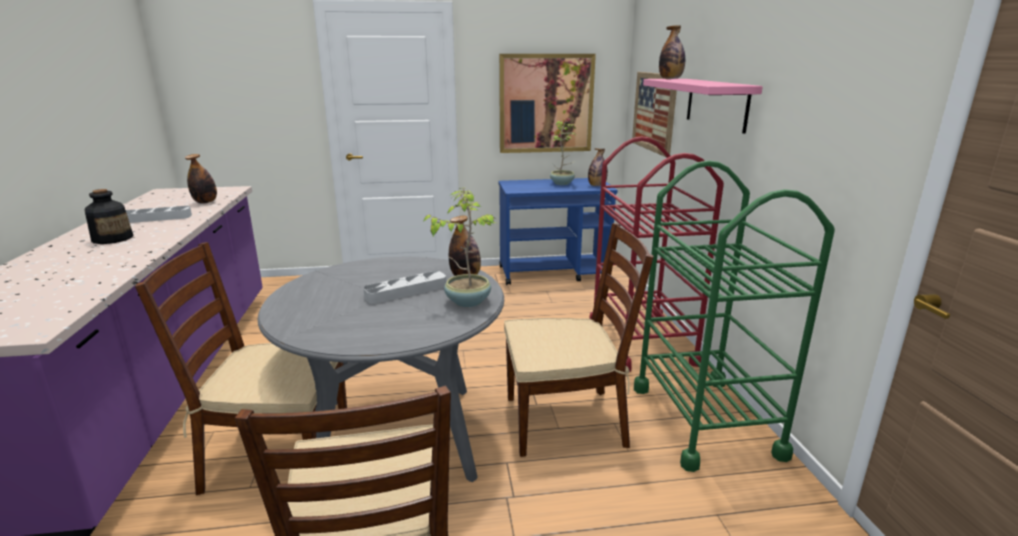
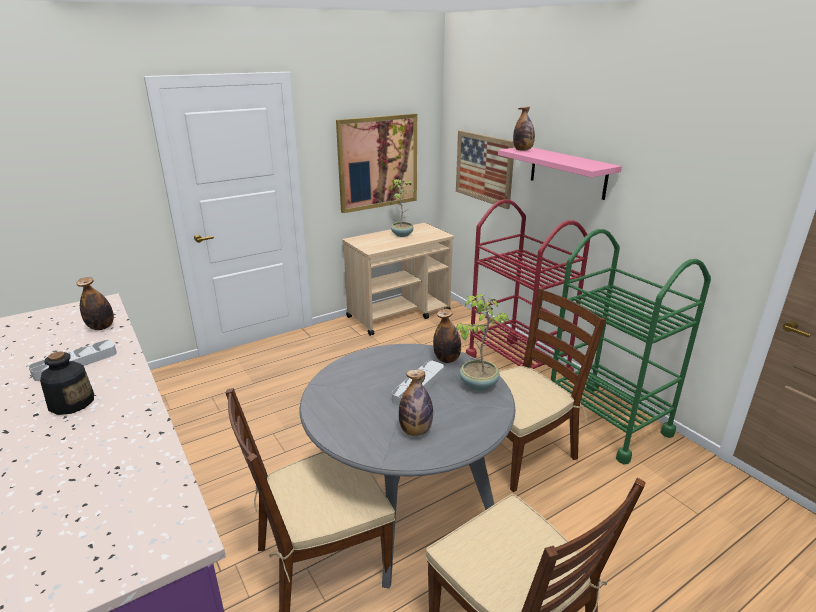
camera: 25 degrees left, 5 degrees up
(554, 273) = (399, 314): blue cart -> beige cart
(596, 186) = (433, 233): bottle -> bottle (415, 431)

